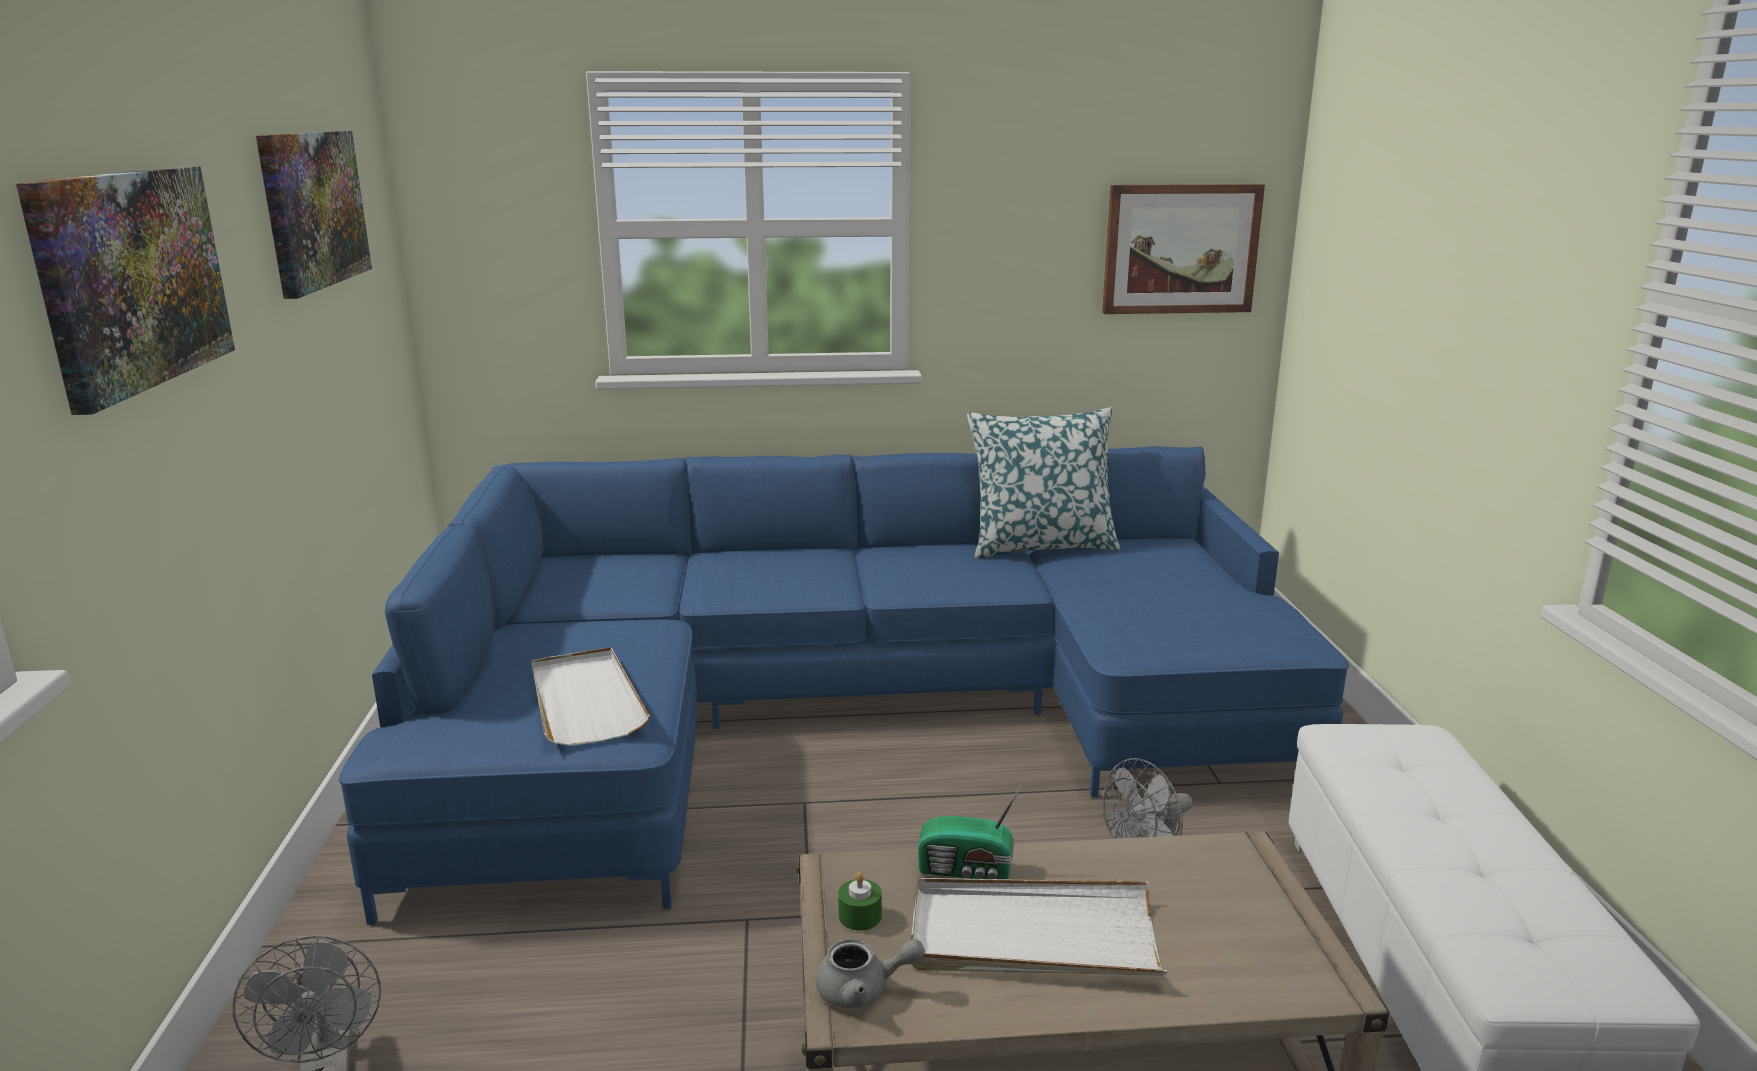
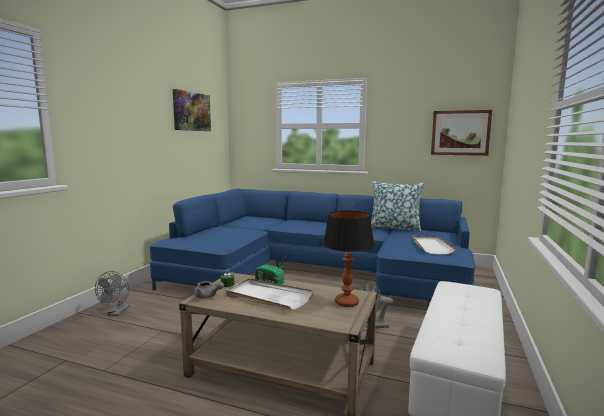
camera: 25 degrees right, 10 degrees down
(132, 279) = (119, 110): picture -> none
(585, 701) = (218, 239): white tray -> white tray (431, 246)
(1245, 896) = (347, 303): none -> table lamp

